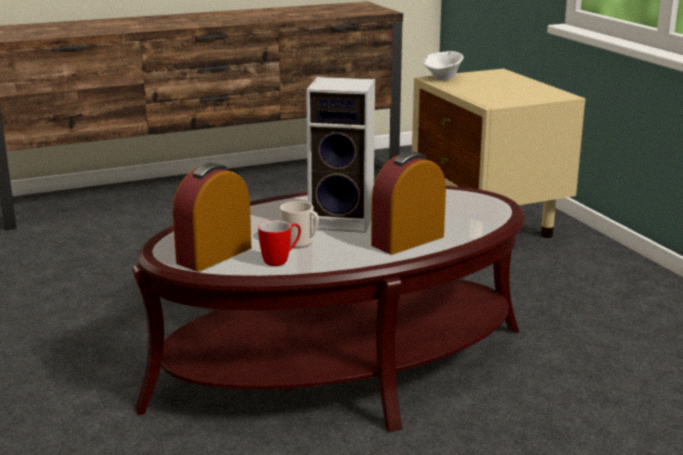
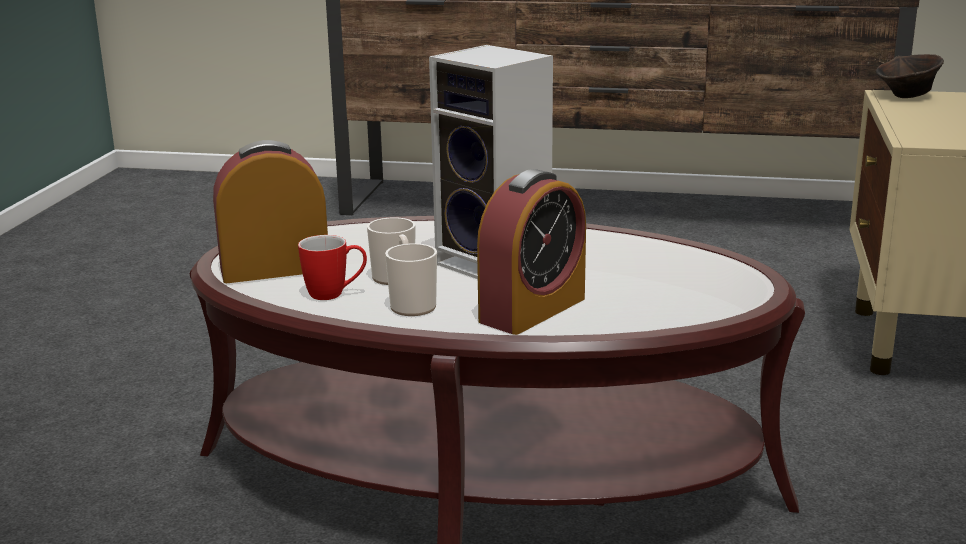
camera: 35 degrees right, 0 degrees up
(337, 255) = (410, 305): none -> mug
(407, 240) = (532, 310): alarm clock -> alarm clock turned 135 degrees clockwise
(443, 78) = (906, 96): white bowl -> brown bowl

